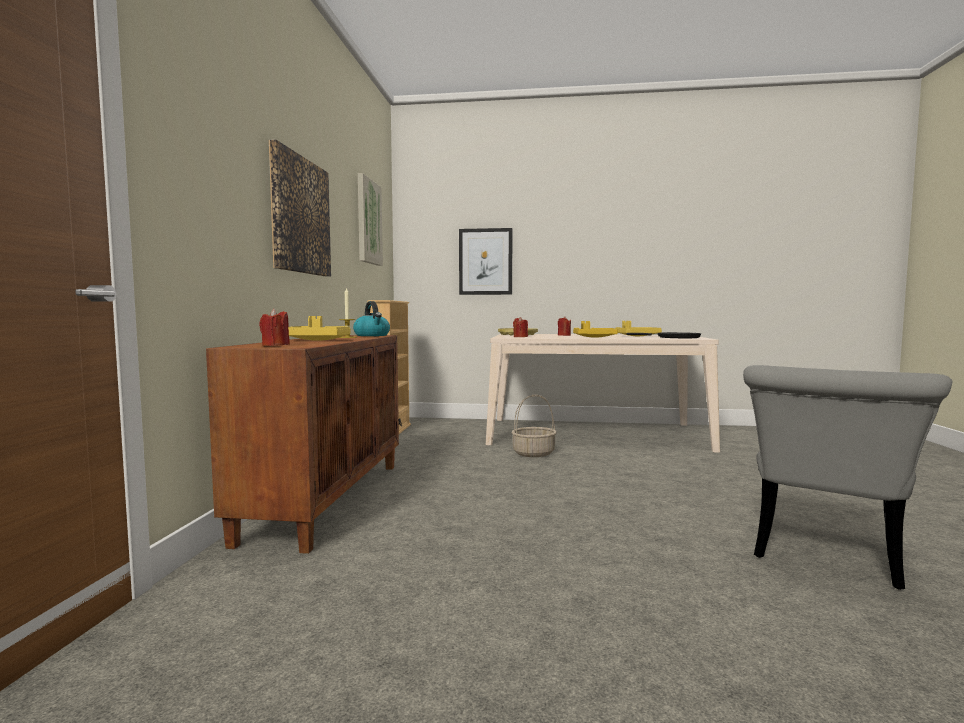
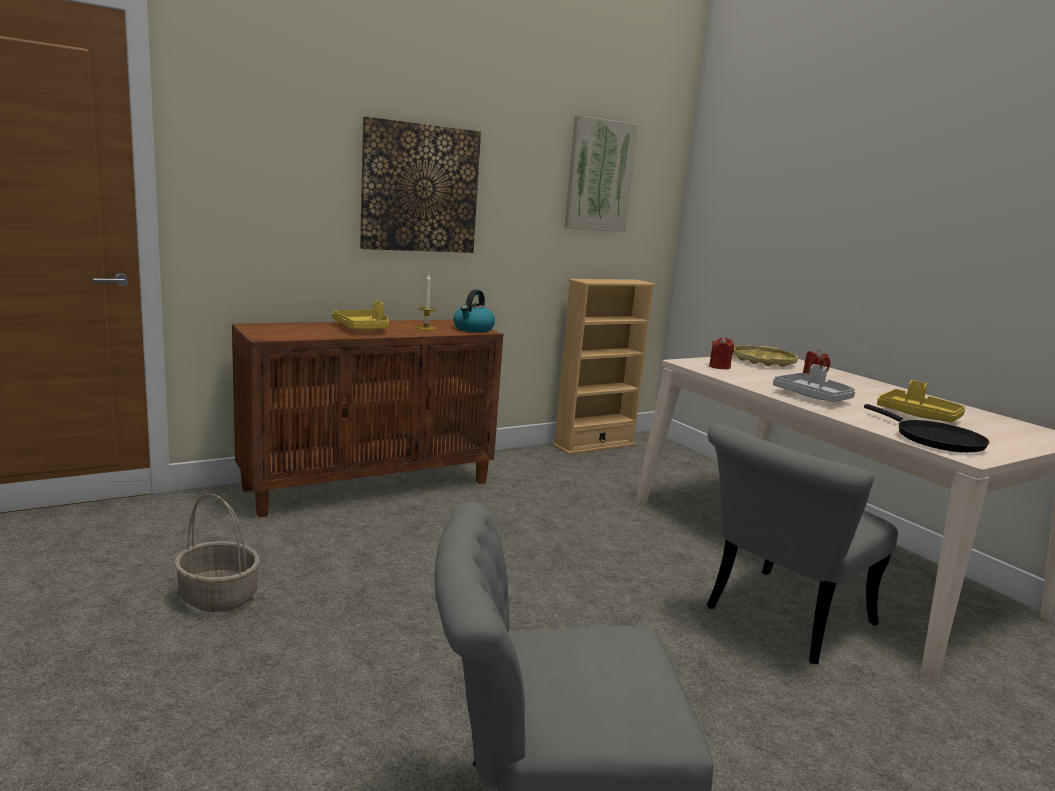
camera: 50 degrees right, 10 degrees up
(275, 345) = (279, 330): red candle -> none
(485, 262) = (781, 236): picture -> none
(533, 453) = (651, 536): basket -> basket (217, 597)
(594, 337) = (813, 397): yellow tray -> grey tray
(651, 458) = (779, 621): none -> grey chair

